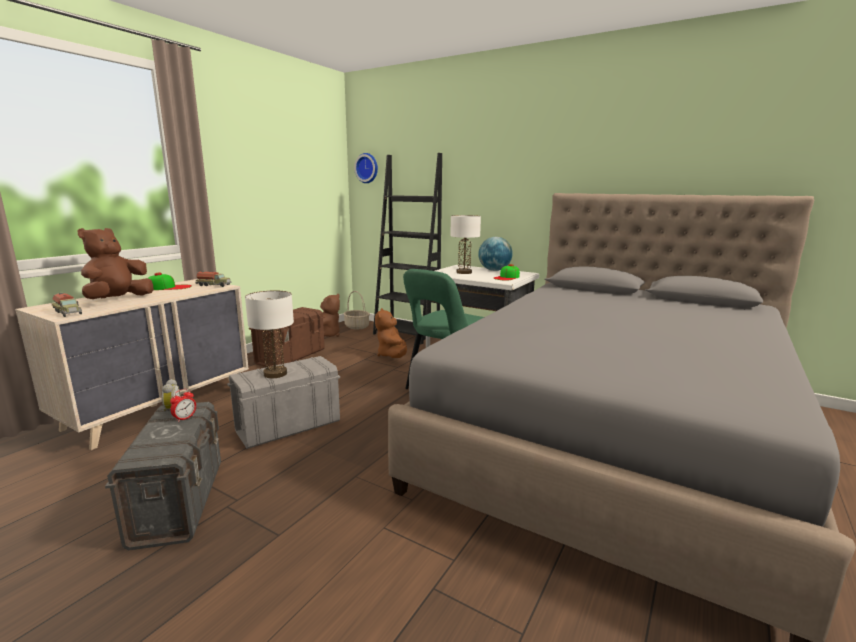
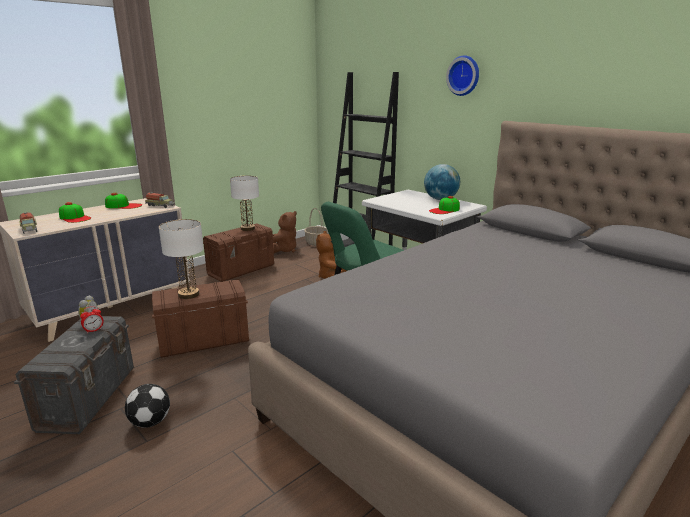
camera: 15 degrees right, 5 degrees up
(118, 300) = (75, 217): brown plush toy -> cap
(271, 515) = (150, 422): none -> football
(288, 426) = (203, 341): grey storage box -> brown storage box
(367, 168) = (332, 84): wall clock -> wall clock (464, 75)
(464, 272) = (405, 201): table lamp -> table lamp (247, 228)

